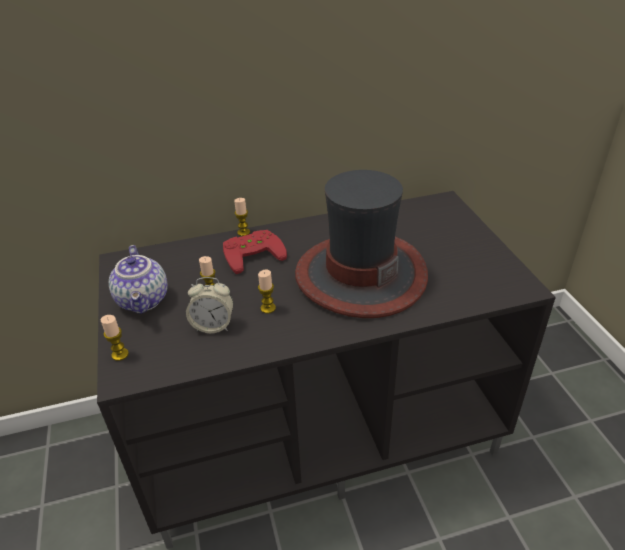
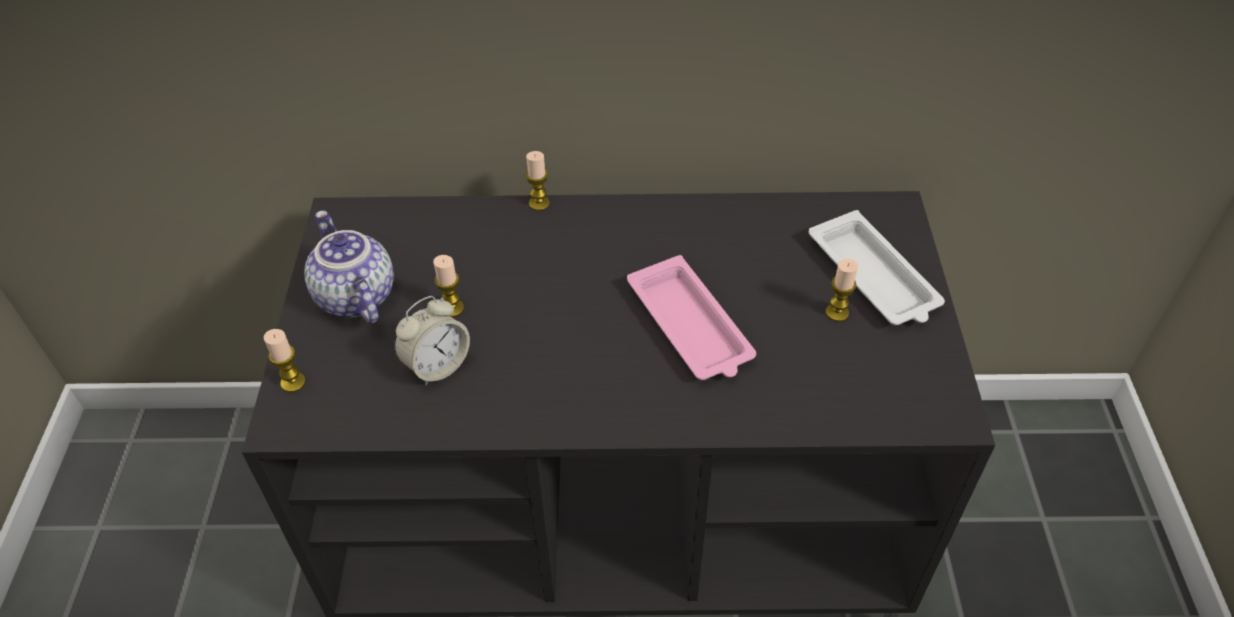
camera: 15 degrees right, 10 degrees up
(144, 300) = (353, 297): teapot -> teapot turned 150 degrees clockwise
(213, 325) = (437, 365): alarm clock -> alarm clock turned 60 degrees counterclockwise
(252, 253) = (539, 246): red game controller -> none
(268, 308) = (526, 354): candle -> candle (837, 312)
(360, 275) = (690, 327): hat -> pink tray
(450, 232) = (874, 277): none -> white tray

